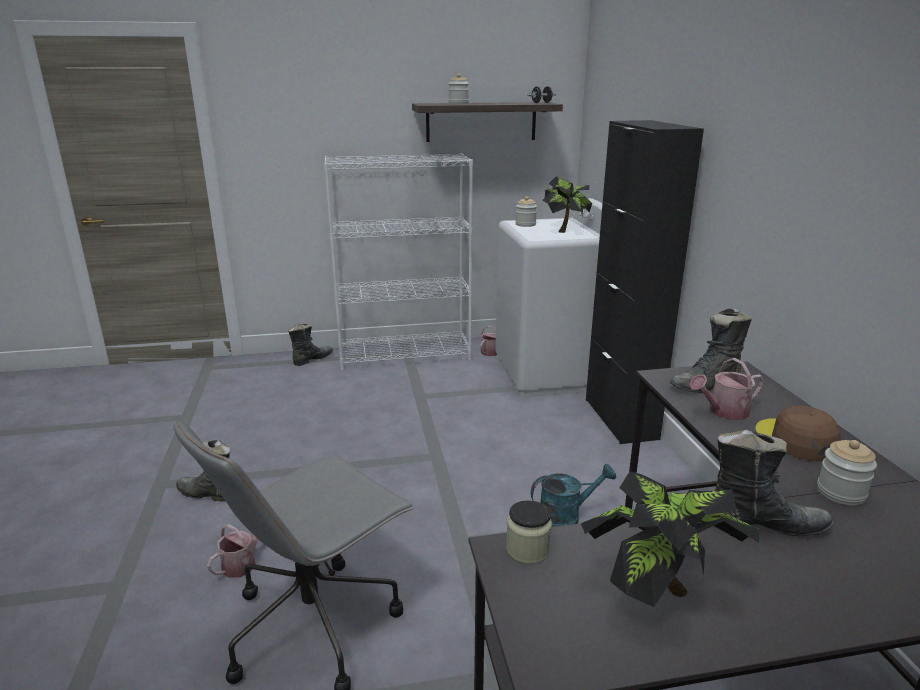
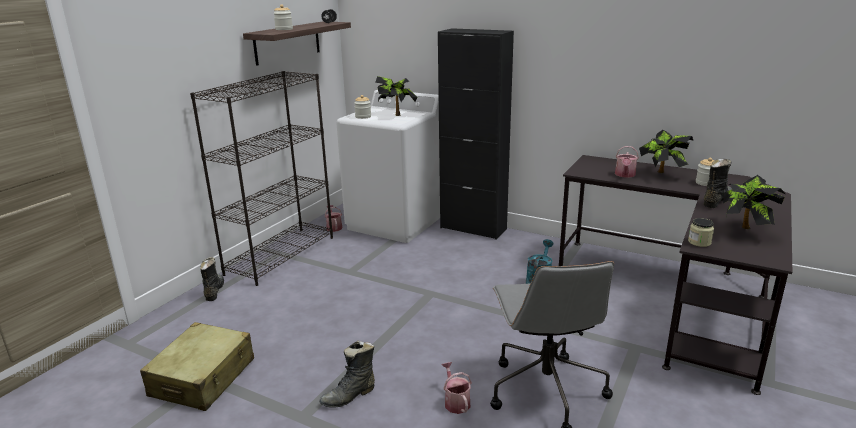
camera: 50 degrees left, 0 degrees up
(185, 416) = (203, 378): none -> beige suitcase
(405, 355) = (281, 255): white bookcase -> black bookcase
(706, 385) = (596, 168): black boot -> none
(795, 440) = (662, 174): brown cap -> potted plant

